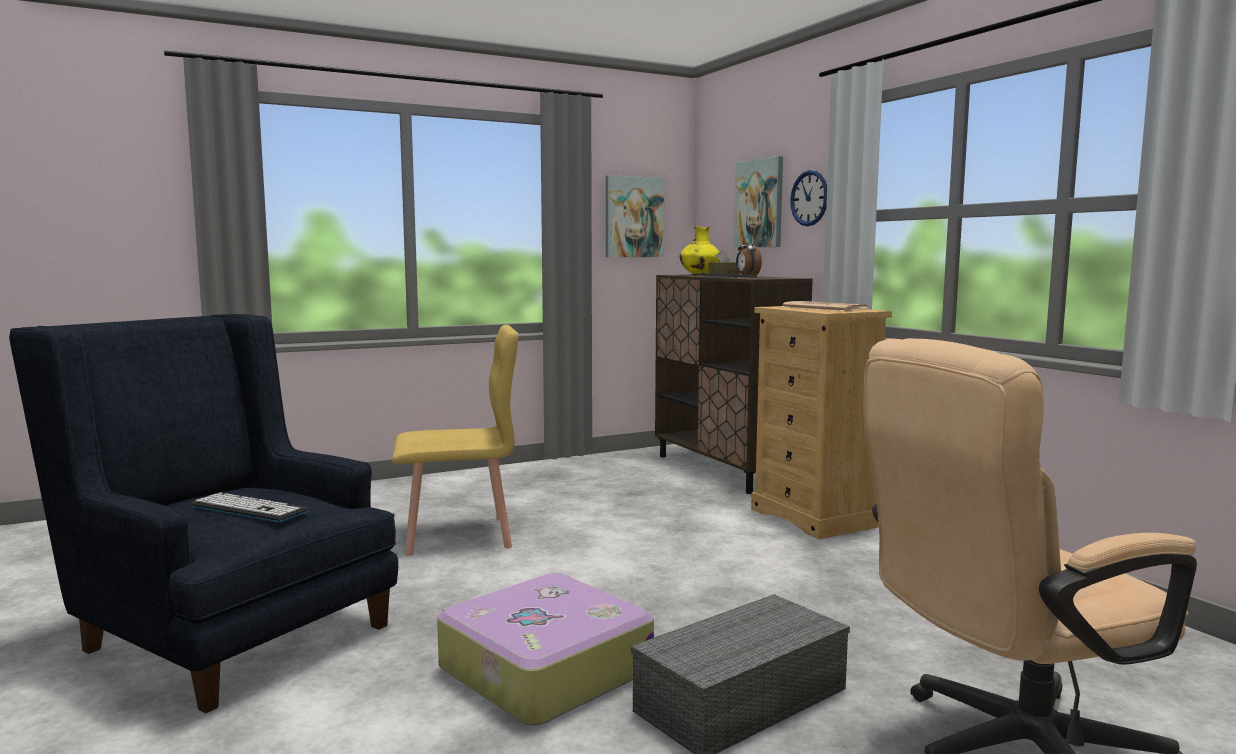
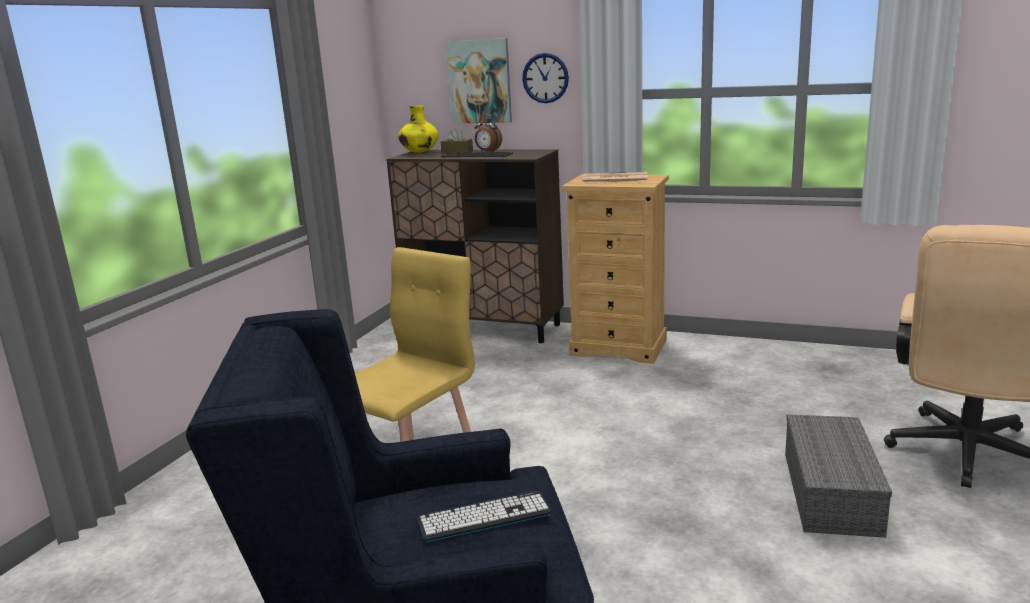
camera: 40 degrees left, 10 degrees up
(543, 670) = (707, 536): suitcase -> none
(633, 217) = (344, 100): picture -> none

